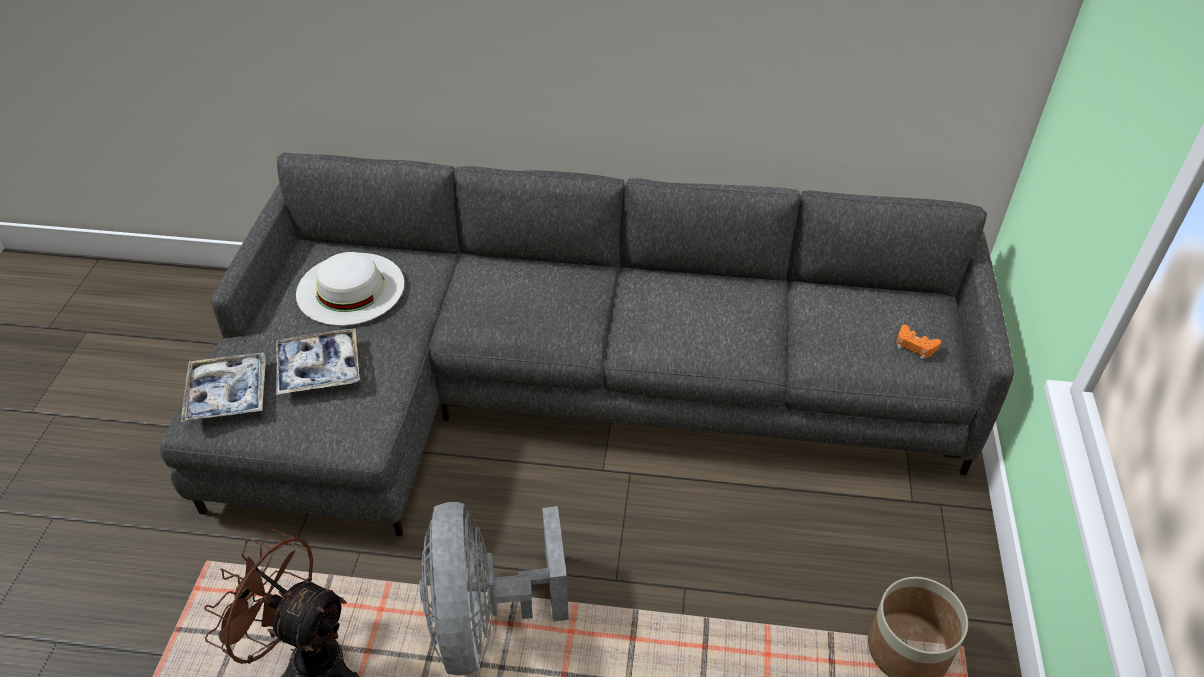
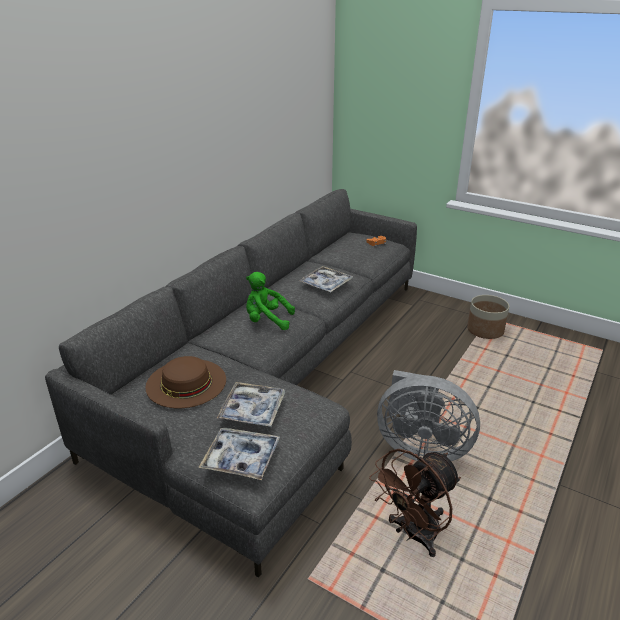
camera: 65 degrees left, 15 degrees down
(350, 288) = (186, 383): white hat -> brown hat
(539, 304) = (267, 321): none -> green plush toy
(692, 328) = (326, 284): none -> tray

